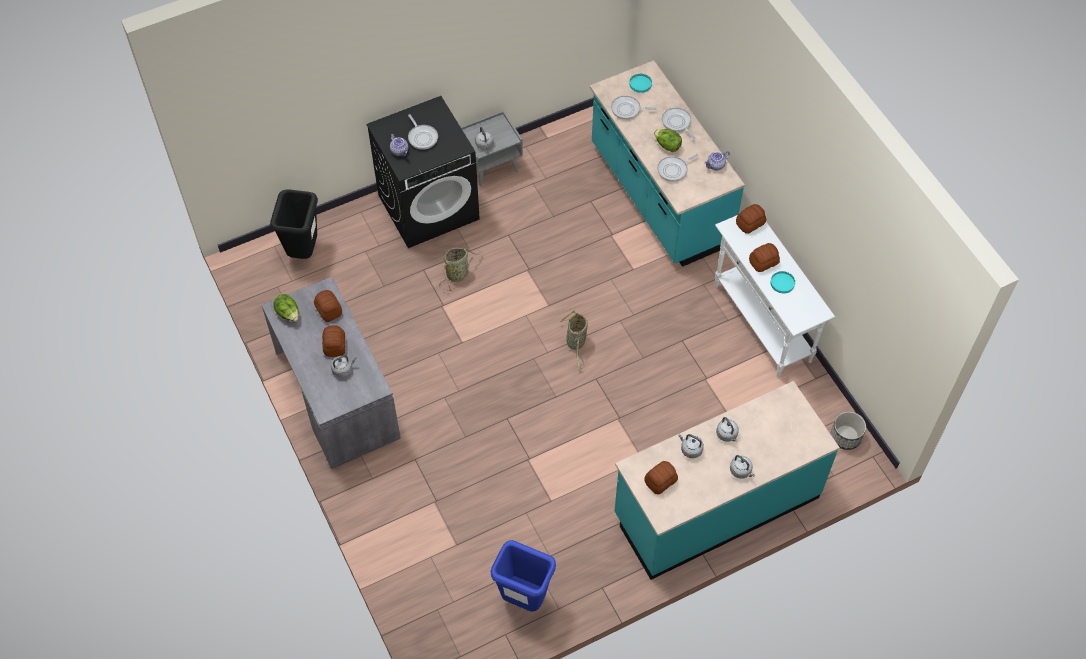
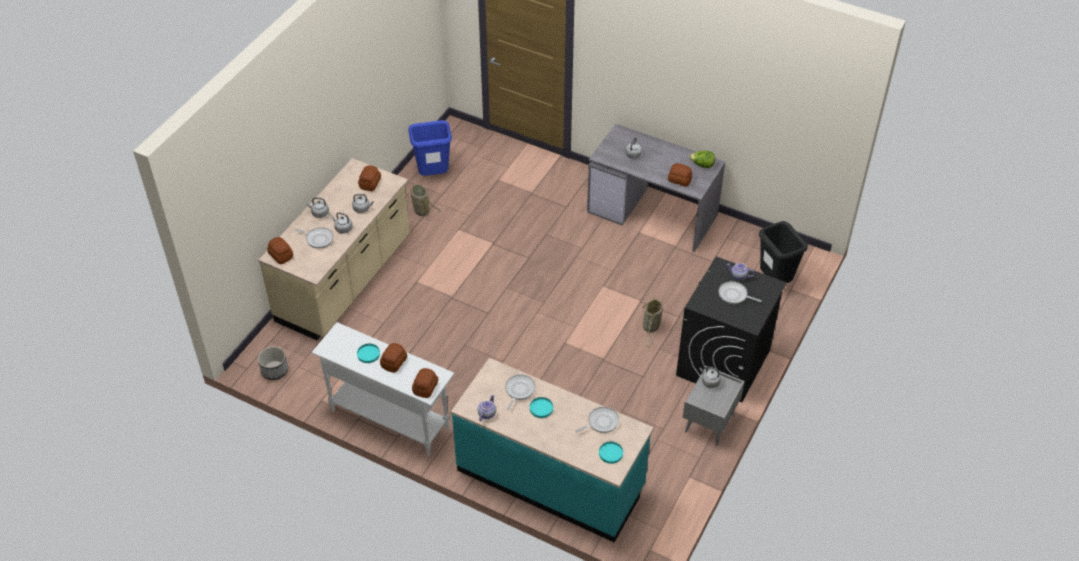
camera: 145 degrees right, 10 degrees down
(335, 345) = (653, 164): bread -> bread (280, 256)
(576, 343) = (522, 328): basket -> basket (420, 210)
(667, 146) = (541, 408): lettuce -> turquoise plate
(677, 123) = (549, 434): frying pan -> frying pan (318, 239)
(715, 505) = (345, 280): turquoise counter -> beige counter

